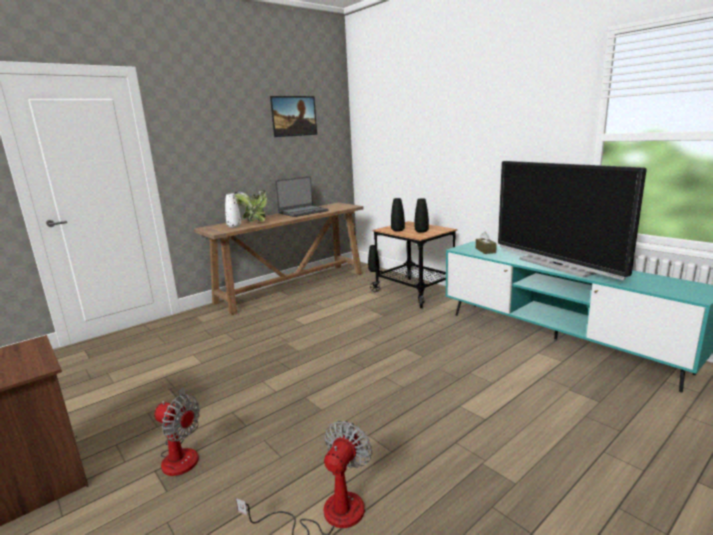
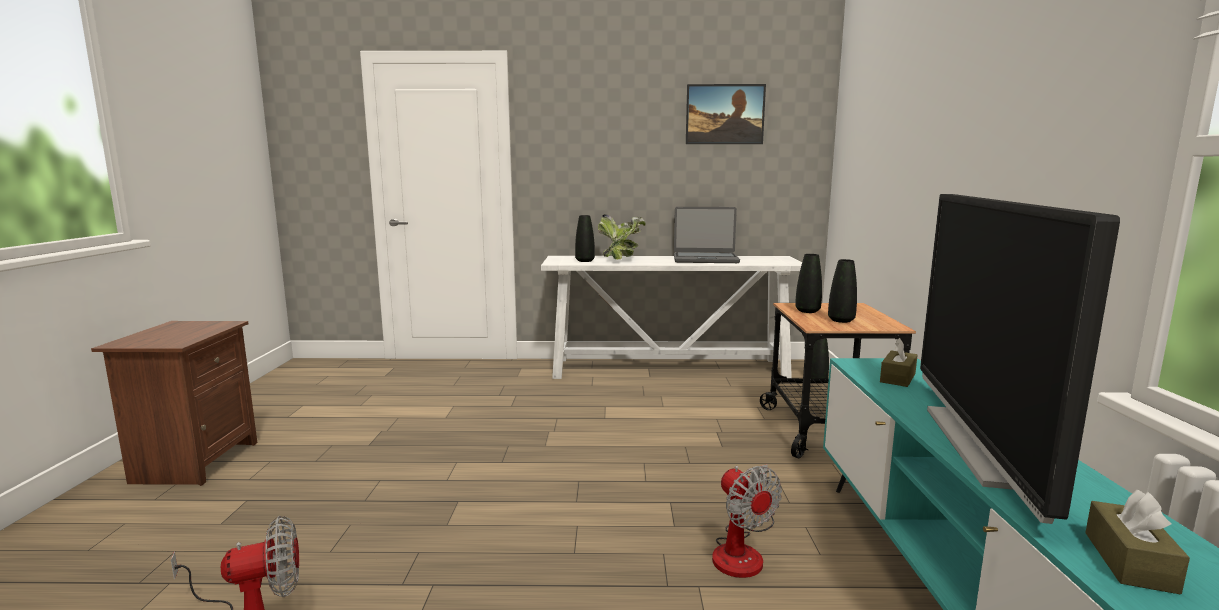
camera: 40 degrees right, 5 degrees down
(182, 453) = (285, 496): fan -> fan (742, 551)
(234, 226) = (585, 261): white vase -> black vase
(293, 287) = (670, 369): brown console table -> white console table
(644, 283) = (1129, 561): none -> brown tissue box

